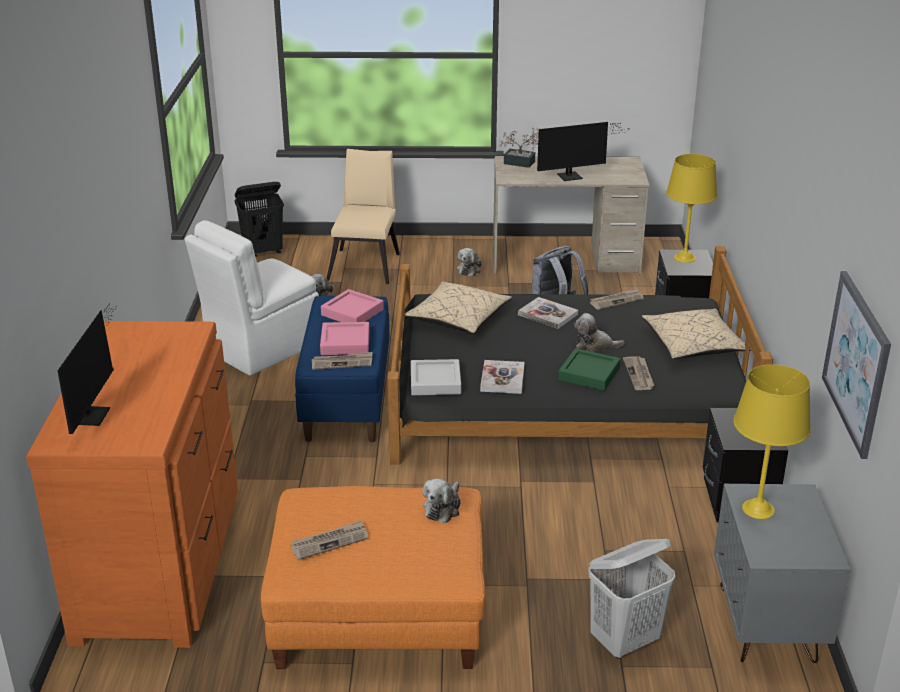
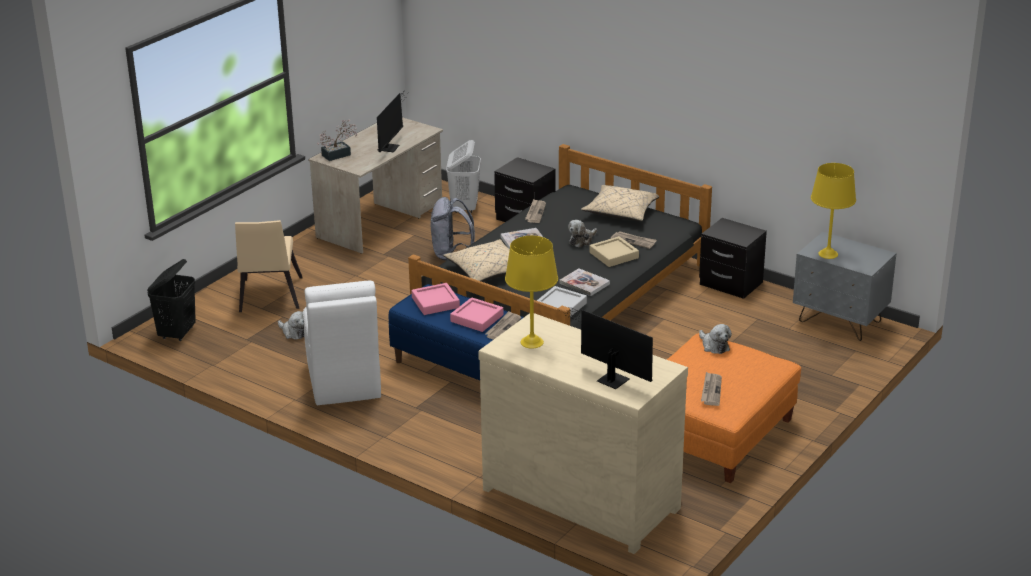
camera: 55 degrees left, 0 degrees up
(162, 563) = (582, 496): orange dresser -> beige dresser
(366, 264) = (269, 297): beige chair -> beige chair turned 135 degrees counterclockwise
(469, 269) = (341, 260): plush toy -> none
(589, 374) = (614, 255): green tray -> beige tray
(625, 641) = (813, 366): white laundry basket -> white laundry basket (464, 207)
(684, 258) = (518, 168): yellow table lamp -> yellow table lamp (531, 342)
(856, 362) = (848, 145): picture -> none

